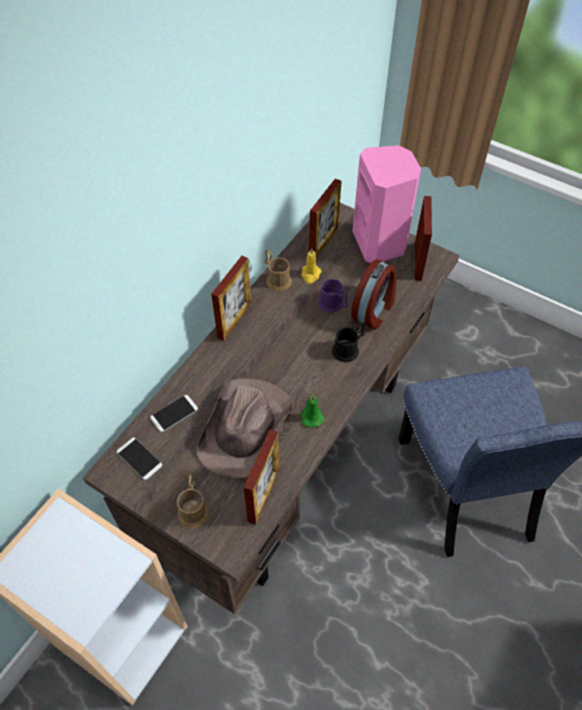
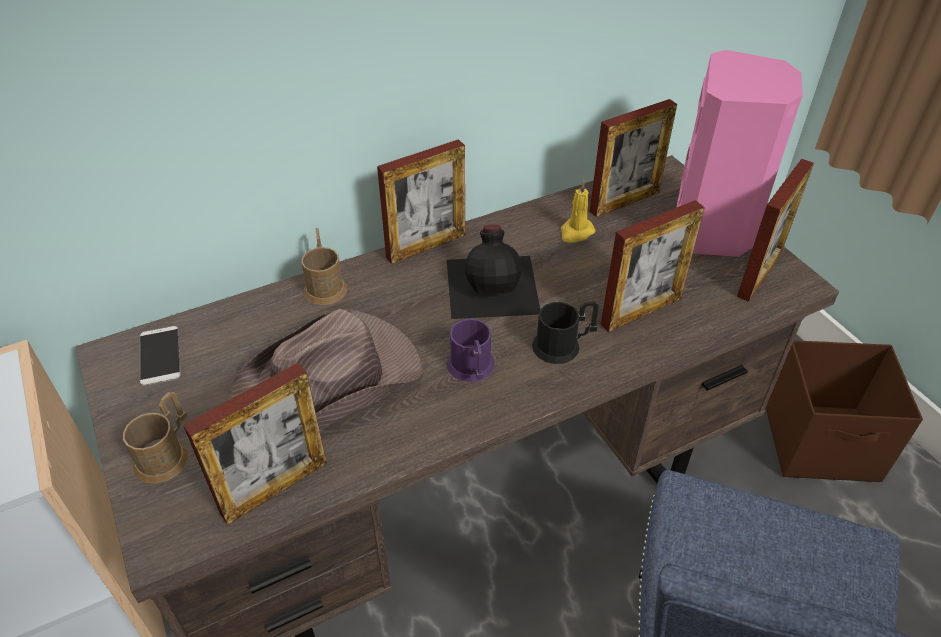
camera: 30 degrees right, 10 degrees down
(174, 413) = (252, 322): phone -> none
(276, 278) = (523, 219): brown mug -> brown mug (325, 284)
(289, 328) = (493, 284): none -> black bottle
(311, 416) = (435, 412): green candle -> none
(333, 304) = (582, 280): purple mug -> purple mug (472, 369)
(374, 310) = (641, 311): alarm clock -> picture frame
(452, 323) = (822, 443): none -> brown storage box

